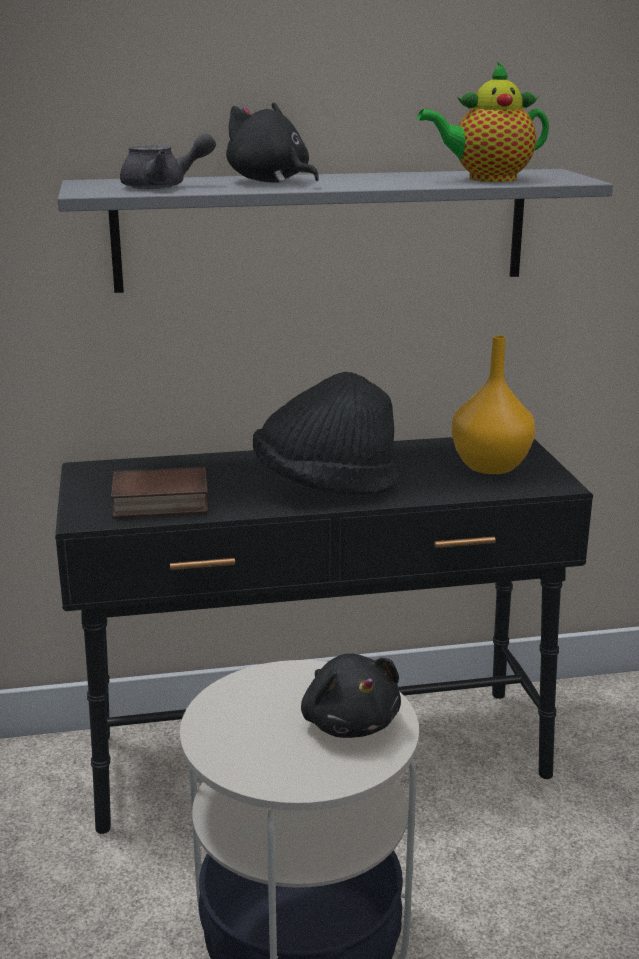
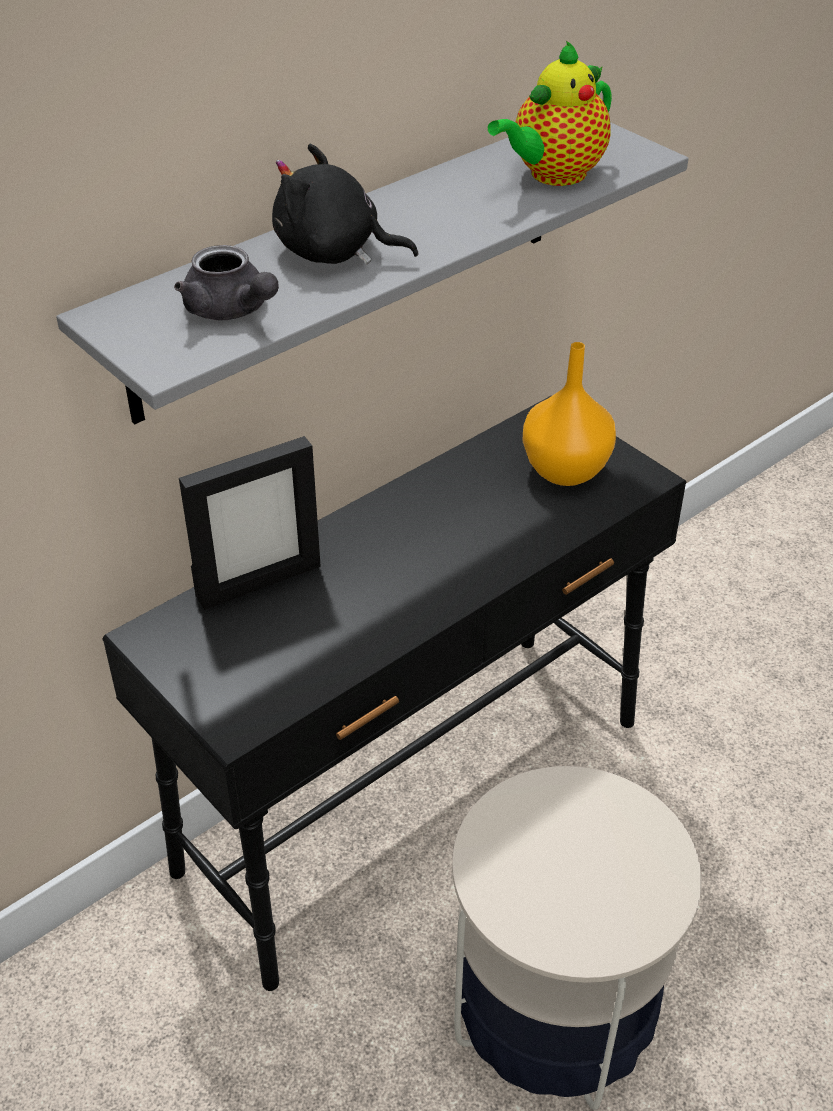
camera: 30 degrees left, 20 degrees up
(159, 504) = (290, 667): book -> none
(163, 186) = (231, 311): grey teapot -> grey teapot turned 90 degrees clockwise
(192, 464) = (258, 581): none -> picture frame
(325, 485) = (434, 565): black hat -> none
(349, 722) = (617, 841): black plush toy -> none

